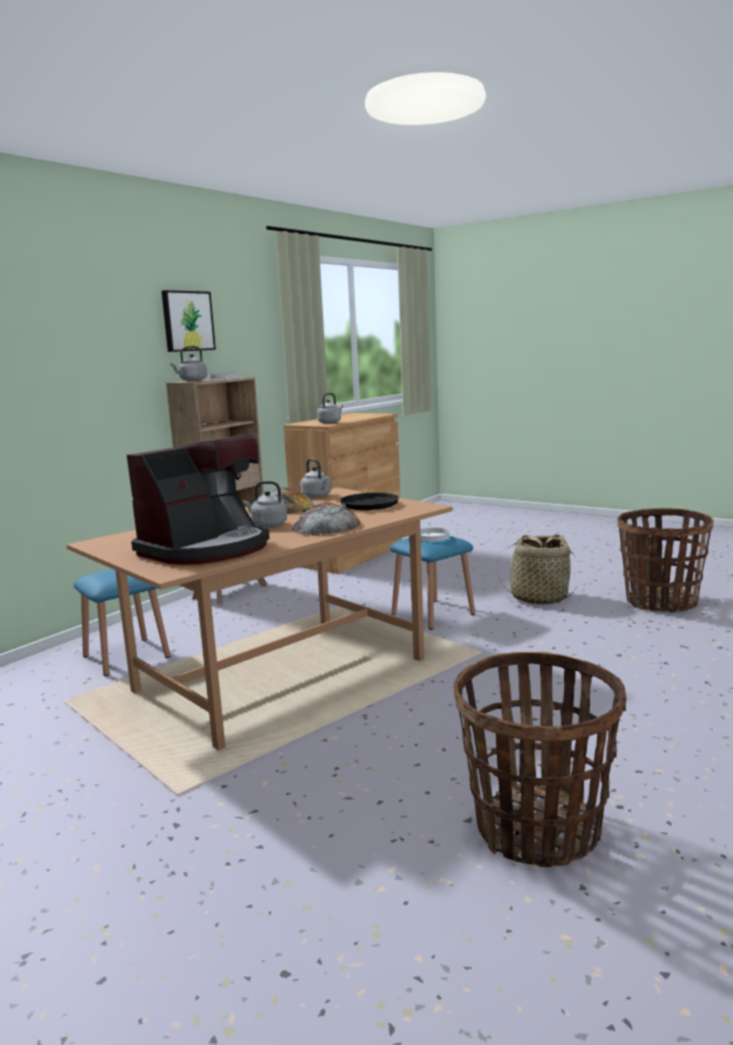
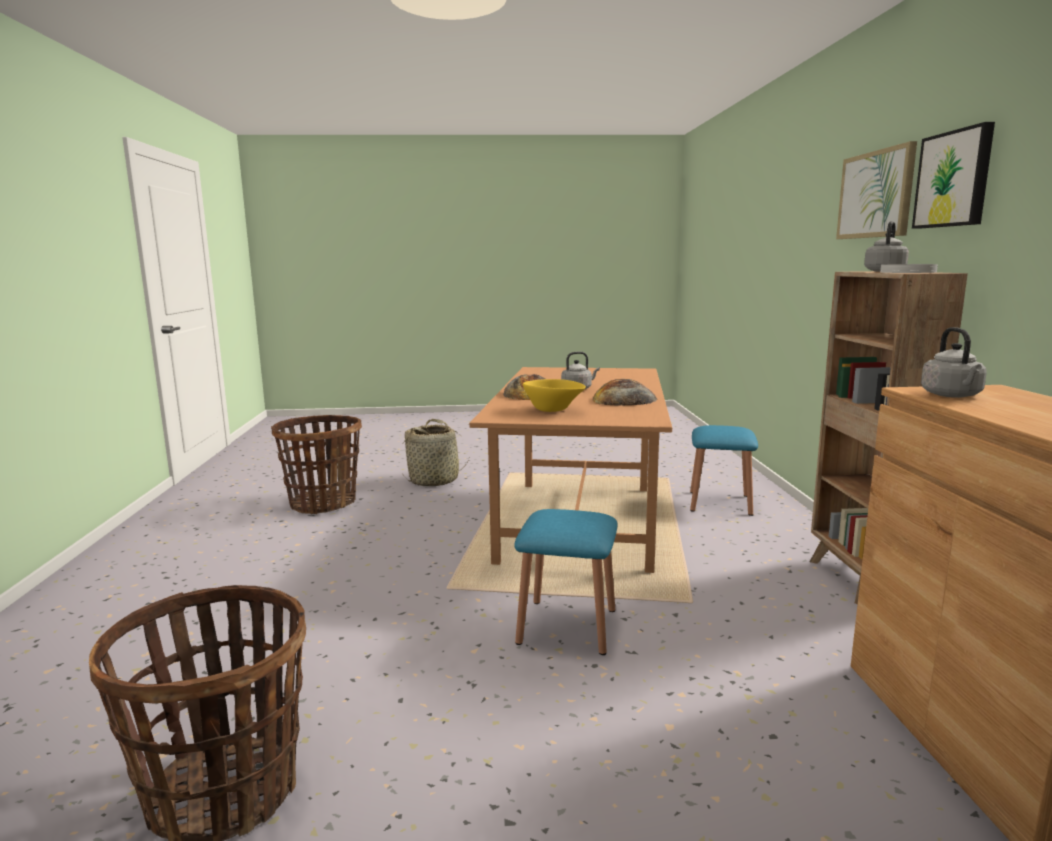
camera: 140 degrees right, 0 degrees up
(113, 323) = (876, 194): none -> picture
(207, 549) = (558, 376): coffee machine -> none
(317, 496) = (643, 413): grey kettle -> none
(365, 506) = (555, 410): black frying pan -> yellow bowl
(432, 537) = (566, 519): white plate -> none
(538, 598) = (459, 720): basket -> basket (434, 480)

